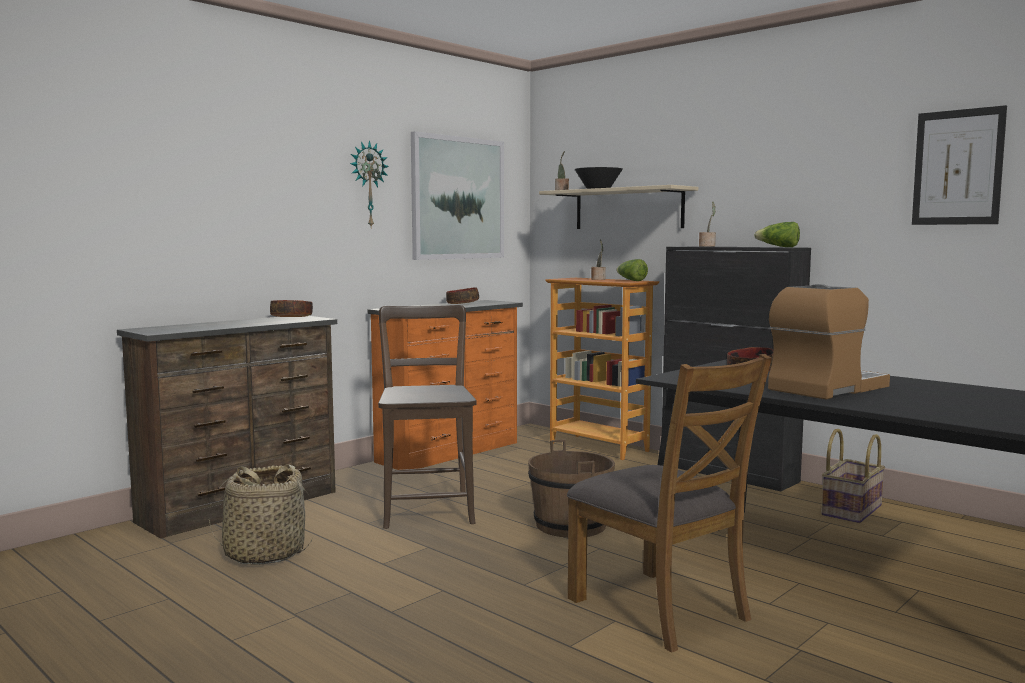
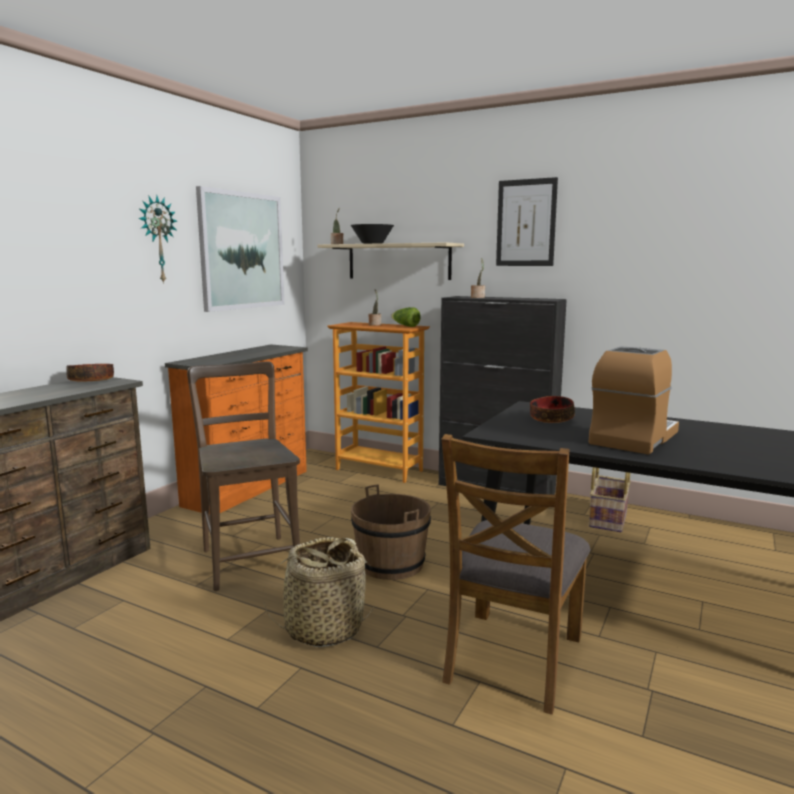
camera: 15 degrees left, 5 degrees up
(264, 553) = (93, 644): basket -> basket (323, 628)
(462, 303) = (253, 350): bowl -> none
(660, 608) = (512, 658): brown chair -> brown chair turned 75 degrees clockwise
(778, 247) = (541, 299): lettuce -> none
(957, 167) = (692, 234): picture -> picture (526, 223)

